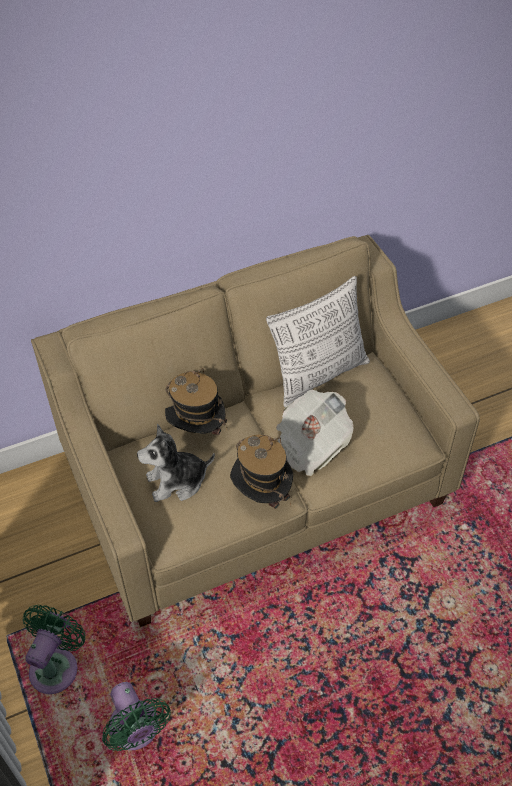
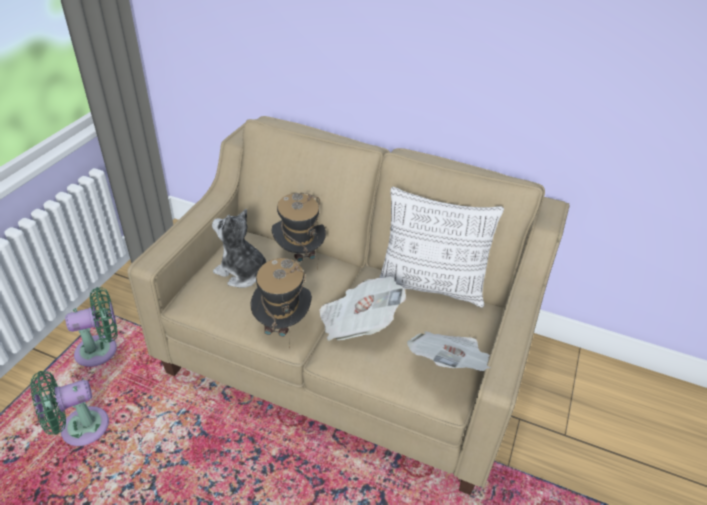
camera: 45 degrees right, 10 degrees down
(136, 731) = (79, 429): green fan -> green fan turned 45 degrees clockwise
(400, 423) = (449, 365): none -> newspaper

